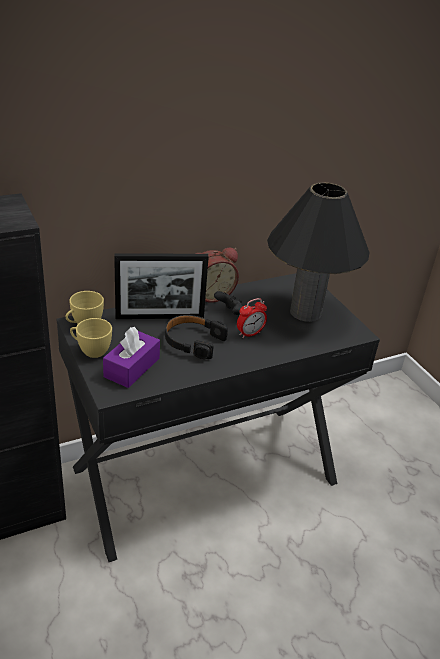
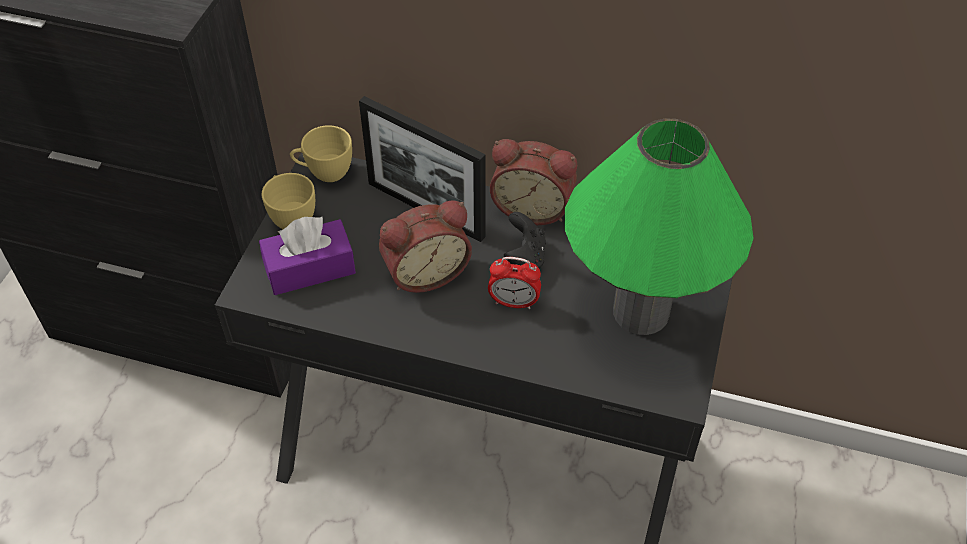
camera: 45 degrees right, 15 degrees up
(193, 341) = (425, 271): black headphones -> alarm clock
(305, 312) = (641, 312): black table lamp -> green table lamp

